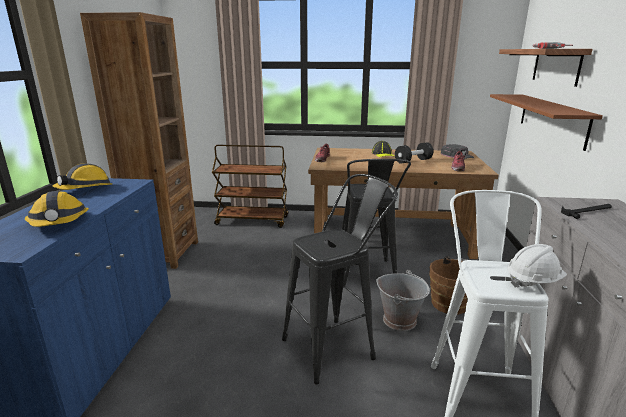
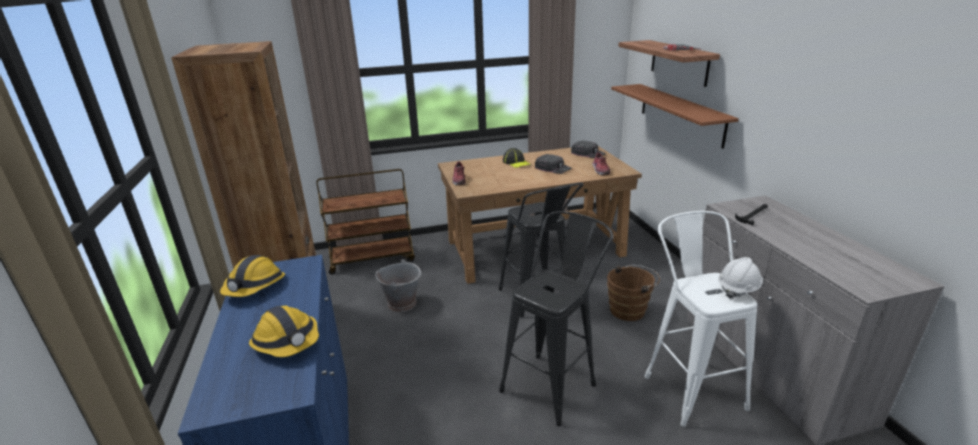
camera: 20 degrees left, 5 degrees up
(400, 320) = (594, 339): grey bucket -> grey bucket (402, 303)
(413, 161) = (553, 168): black dumbbell -> black cap

